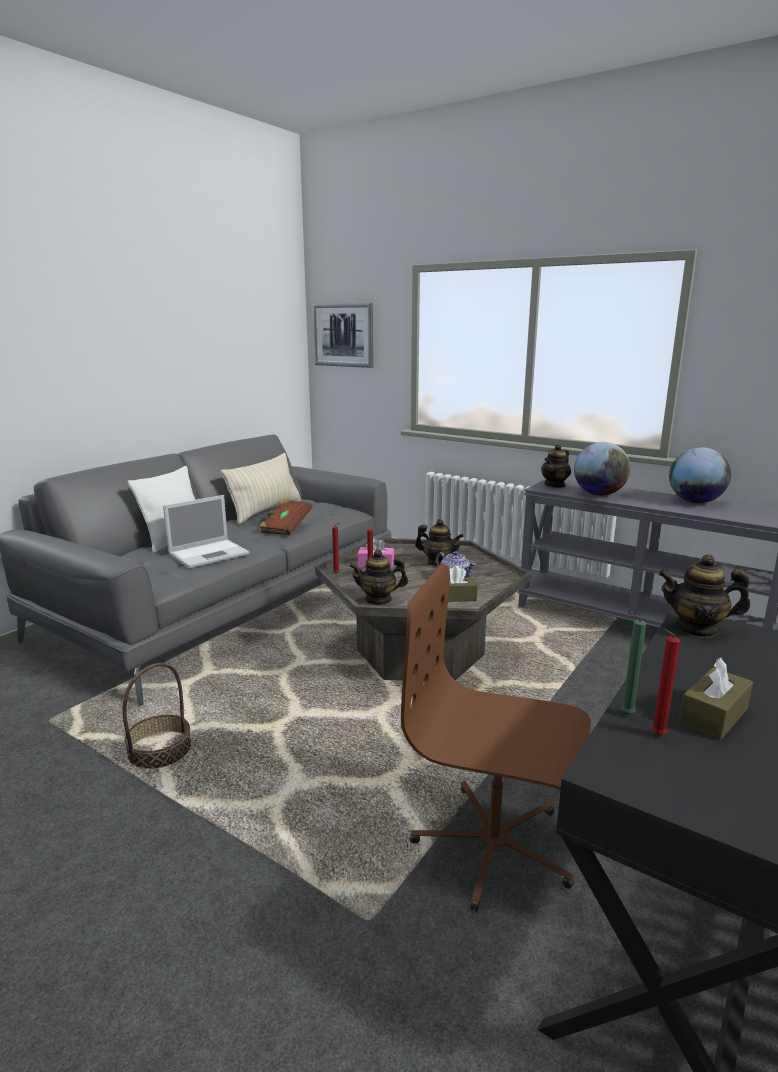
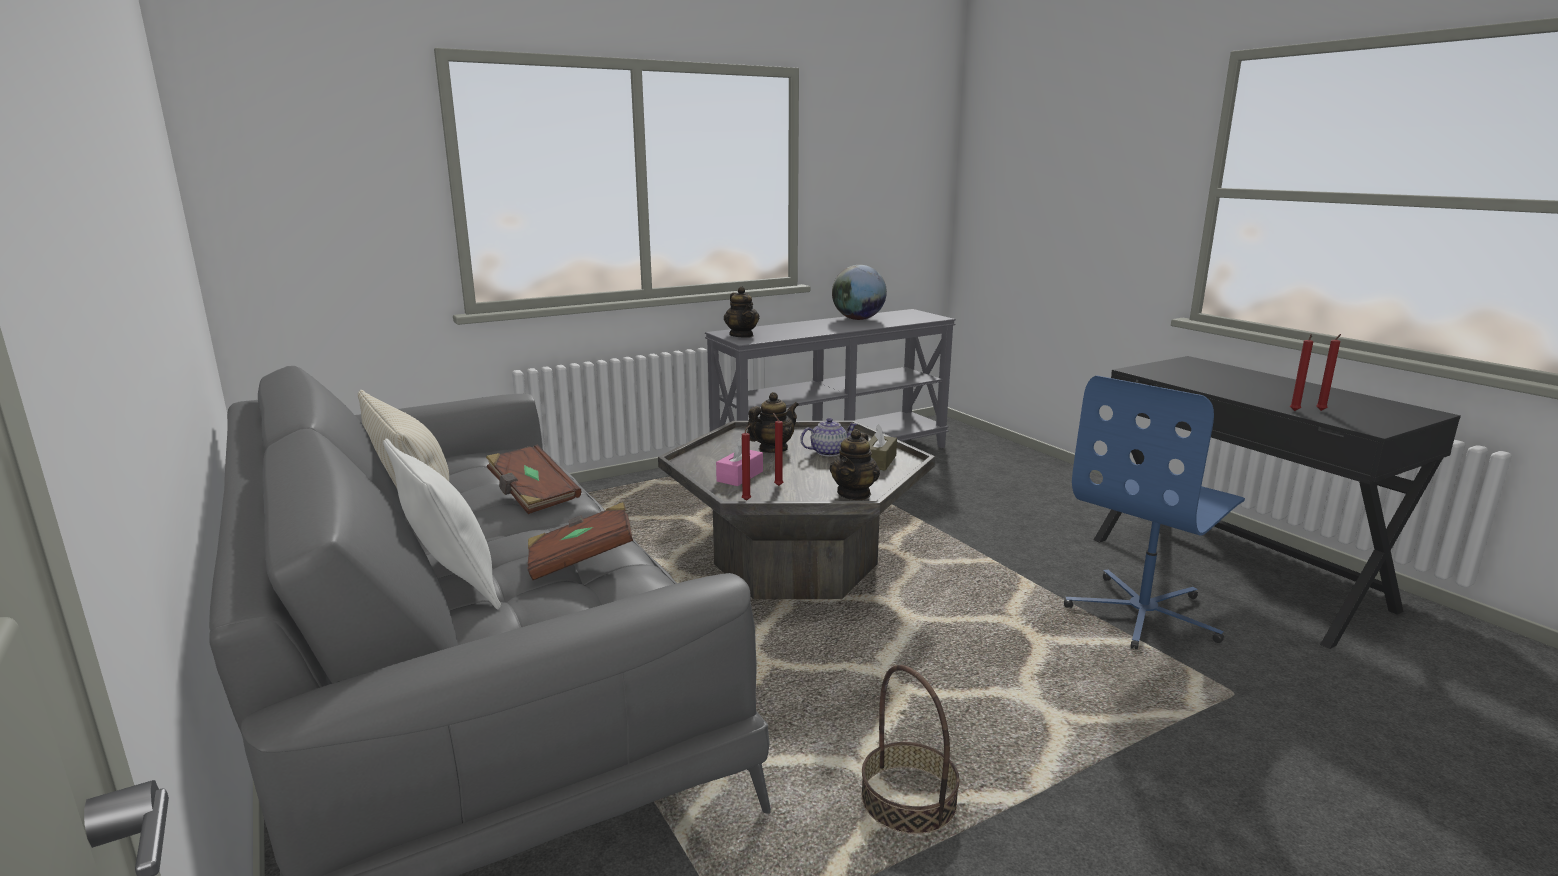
camera: 65 degrees left, 0 degrees up
(210, 554) = (581, 561): laptop -> brown book
(343, 335) = (287, 165): picture -> none
(493, 846) = (1143, 614): brown office chair -> blue office chair
(598, 494) = (797, 332): globe -> none
(624, 714) = (1294, 411): green candle -> red candle
(697, 629) = (1156, 373): teapot -> none
(713, 716) = (1291, 396): brown tissue box -> none

